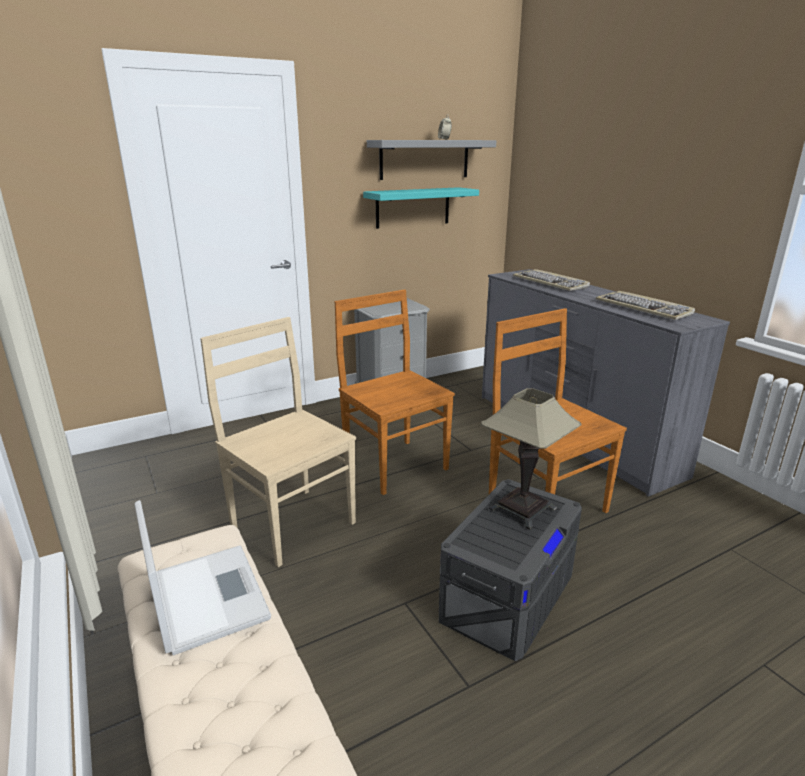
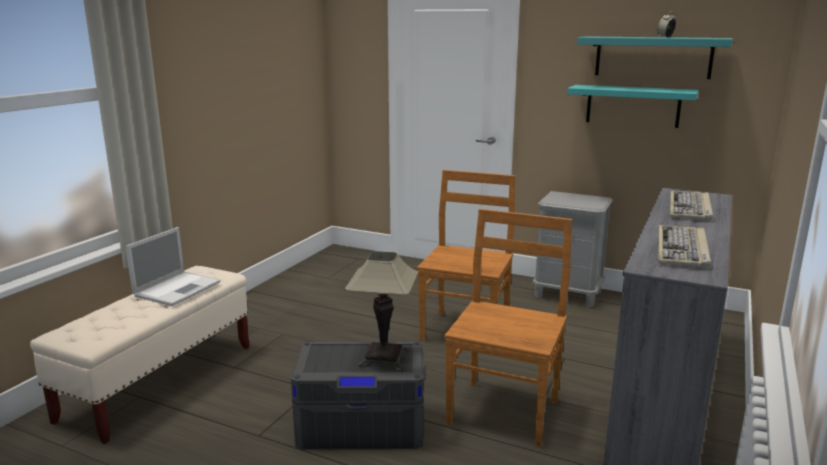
camera: 55 degrees right, 5 degrees down
(291, 523) = (348, 324): beige chair -> none
(424, 159) = (653, 57): grey shelf -> turquoise shelf

